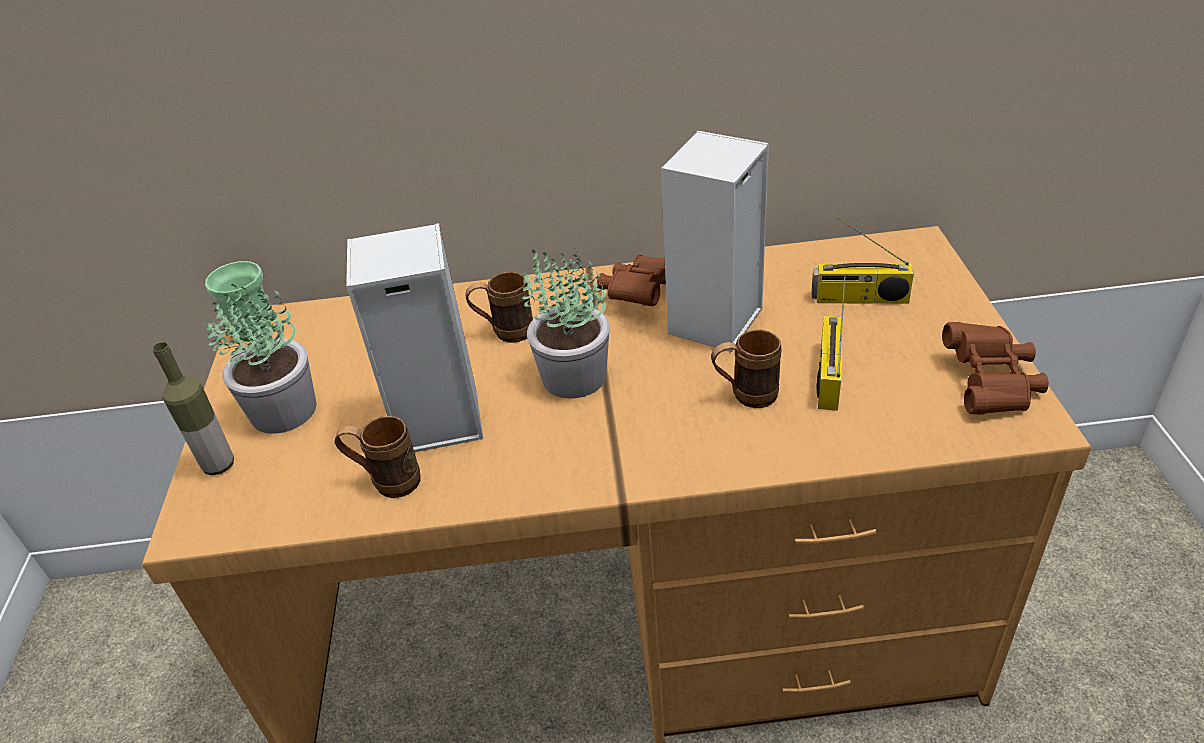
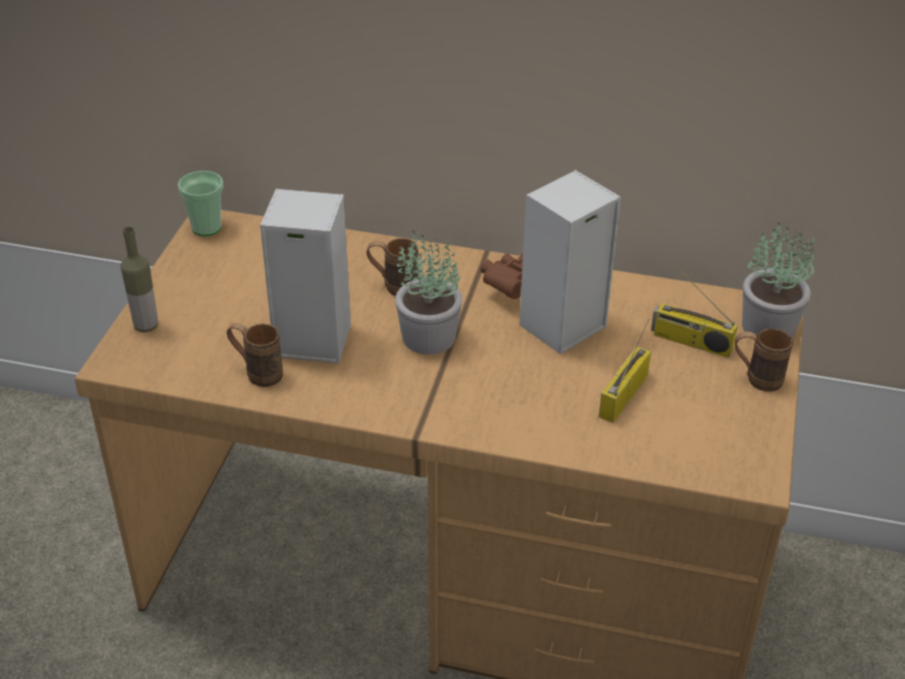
camera: 15 degrees right, 0 degrees up
(285, 410) = (206, 298): potted plant -> potted plant (769, 327)
(744, 396) = (549, 391): brown mug -> brown mug (756, 379)
(991, 384) = (746, 440): brown binoculars -> none

